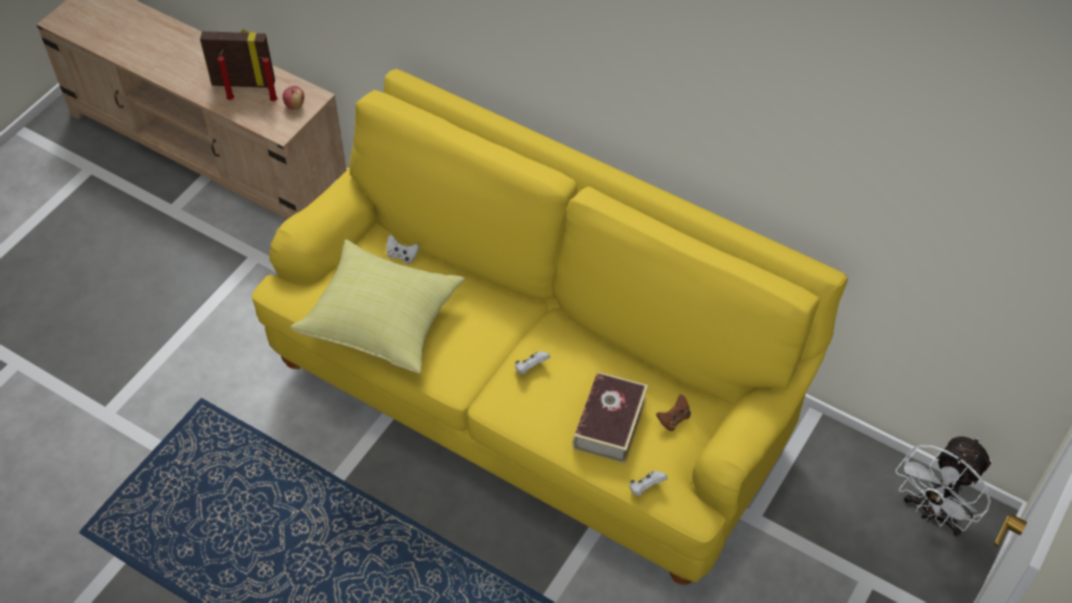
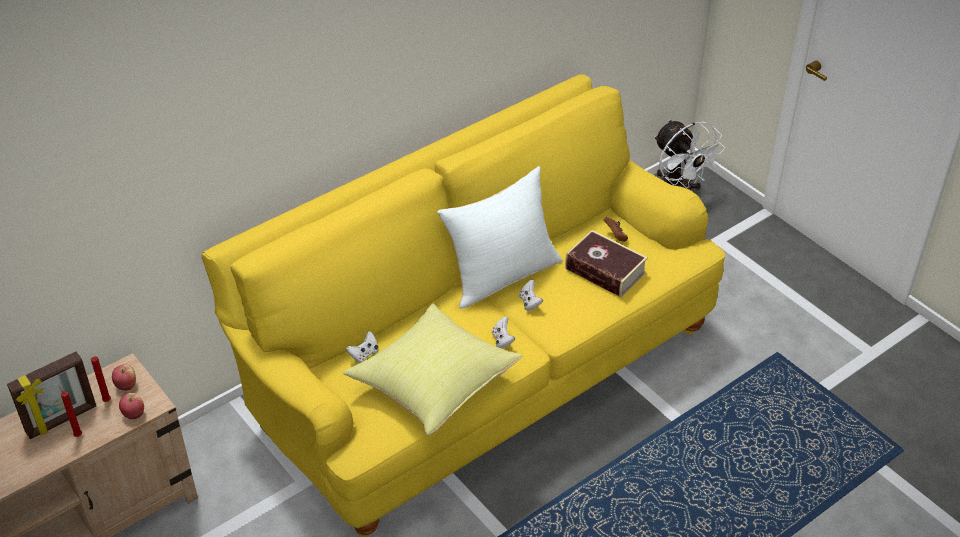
camera: 70 degrees left, 10 degrees down
(243, 82) = (61, 420): picture frame -> picture frame turned 150 degrees counterclockwise
(265, 123) = (134, 414): none -> apple
(563, 332) = (502, 275): none -> white pillow
(646, 488) = (672, 268): white game controller -> white game controller (502, 340)

